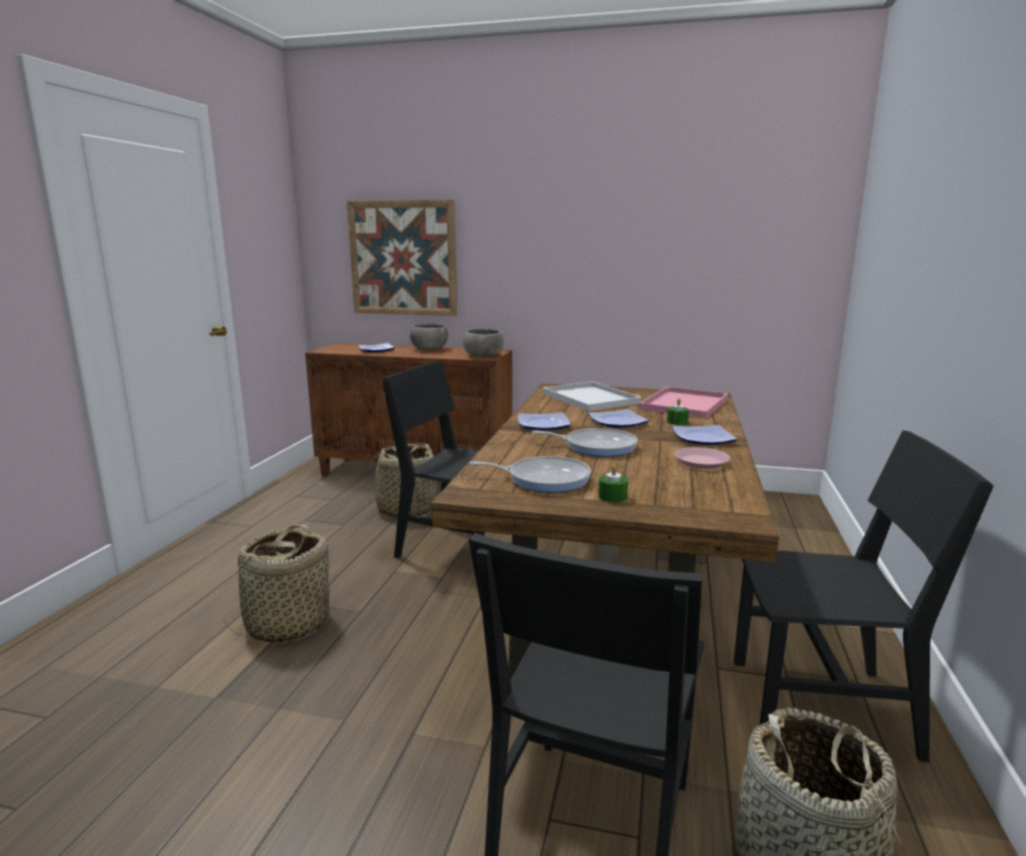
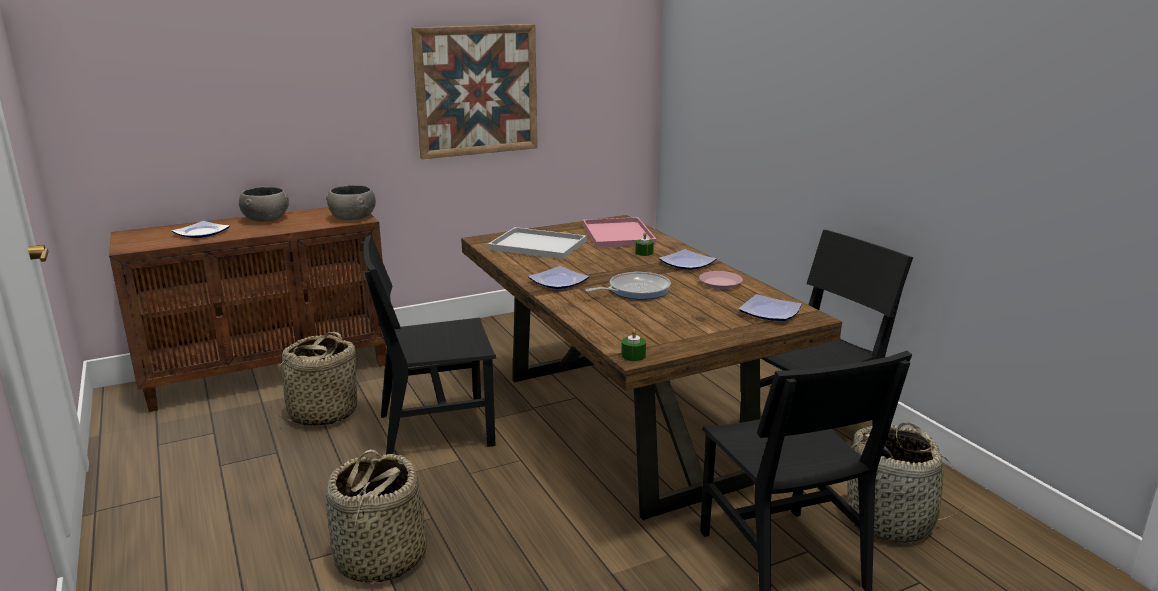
camera: 40 degrees left, 5 degrees up
(403, 258) = (203, 109): picture -> picture (477, 90)
(544, 479) = (657, 327): frying pan -> none
(612, 496) = (722, 326): green candle -> green candle (633, 355)
(617, 422) = (606, 264): plate -> plate (770, 313)

